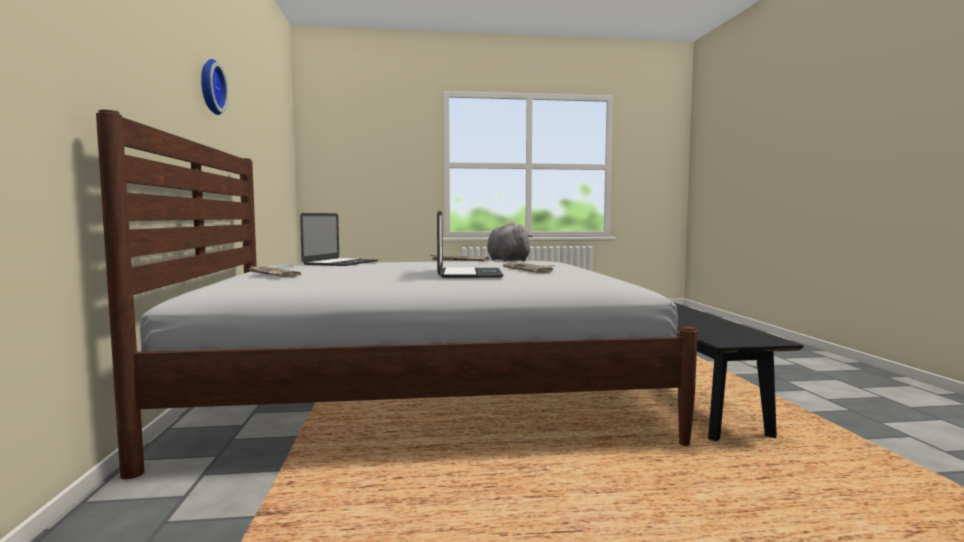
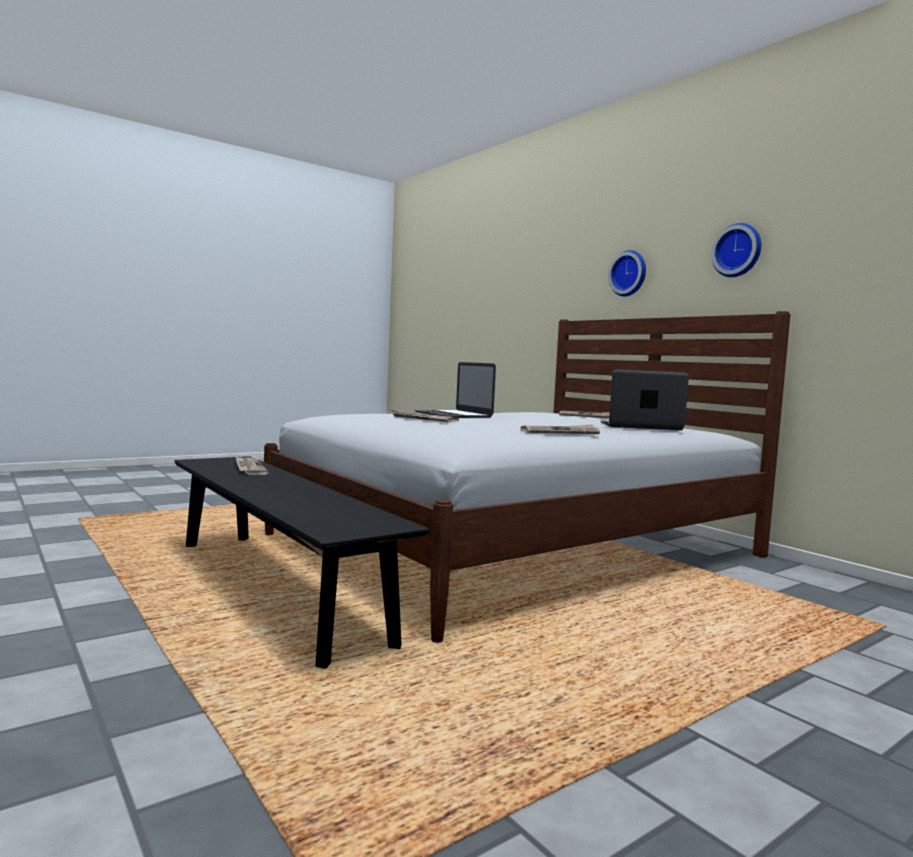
camera: 150 degrees right, 0 degrees up
(145, 61) = (629, 273): none -> wall clock
(341, 263) = (640, 426): laptop -> laptop turned 105 degrees clockwise
(507, 260) = (513, 436): grey plush toy -> none
(699, 327) = (249, 468): none -> newspaper

